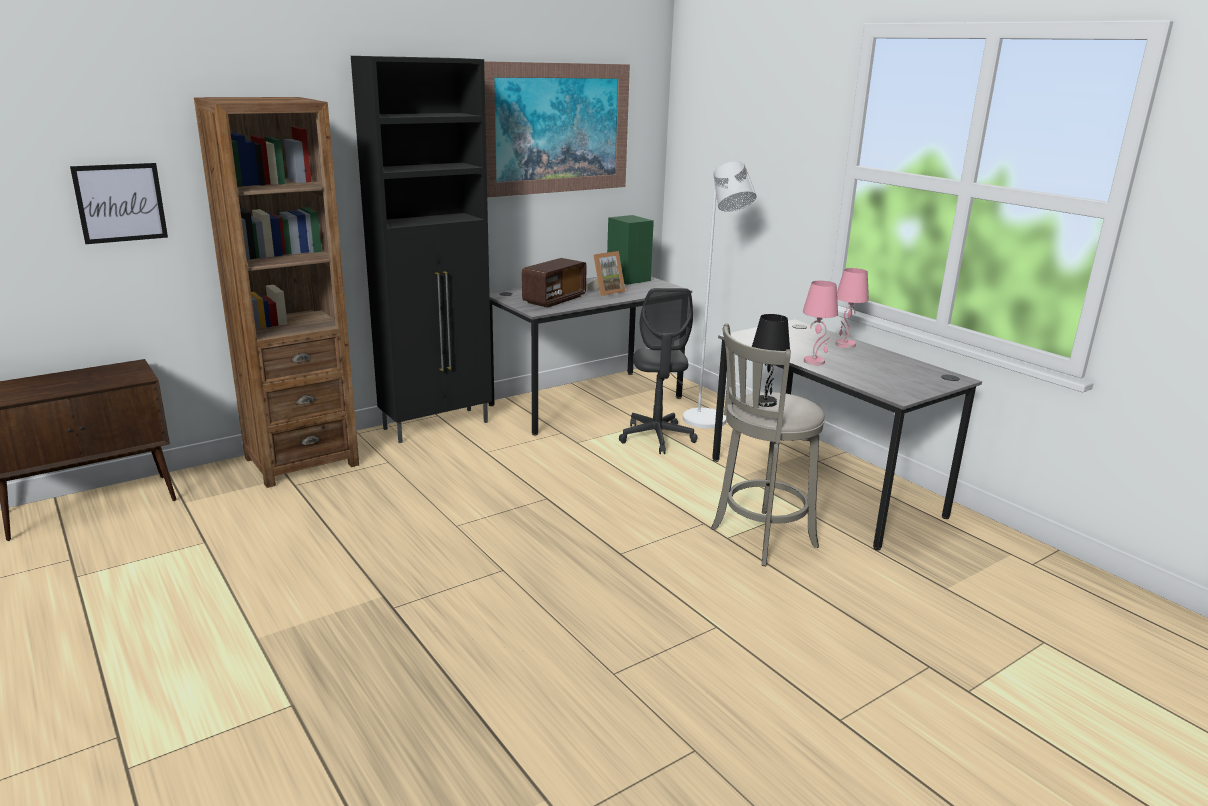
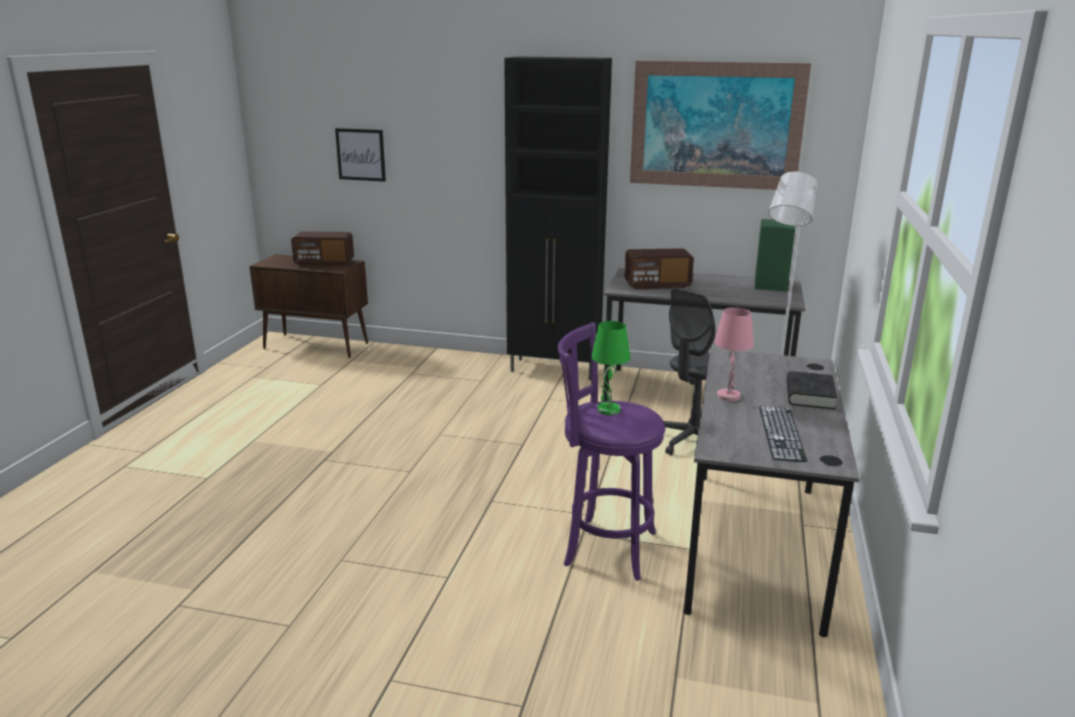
camera: 50 degrees right, 0 degrees up
(92, 376) = (324, 263): none -> radio
(301, 461) = (440, 361): brown bookcase -> none
(606, 292) = (718, 290): picture frame -> none
(759, 539) = (605, 547): grey stool -> purple stool
(765, 402) = (608, 410): black table lamp -> green table lamp
(845, 345) = (809, 395): pink table lamp -> black book
(894, 372) = (781, 433): none -> keyboard

